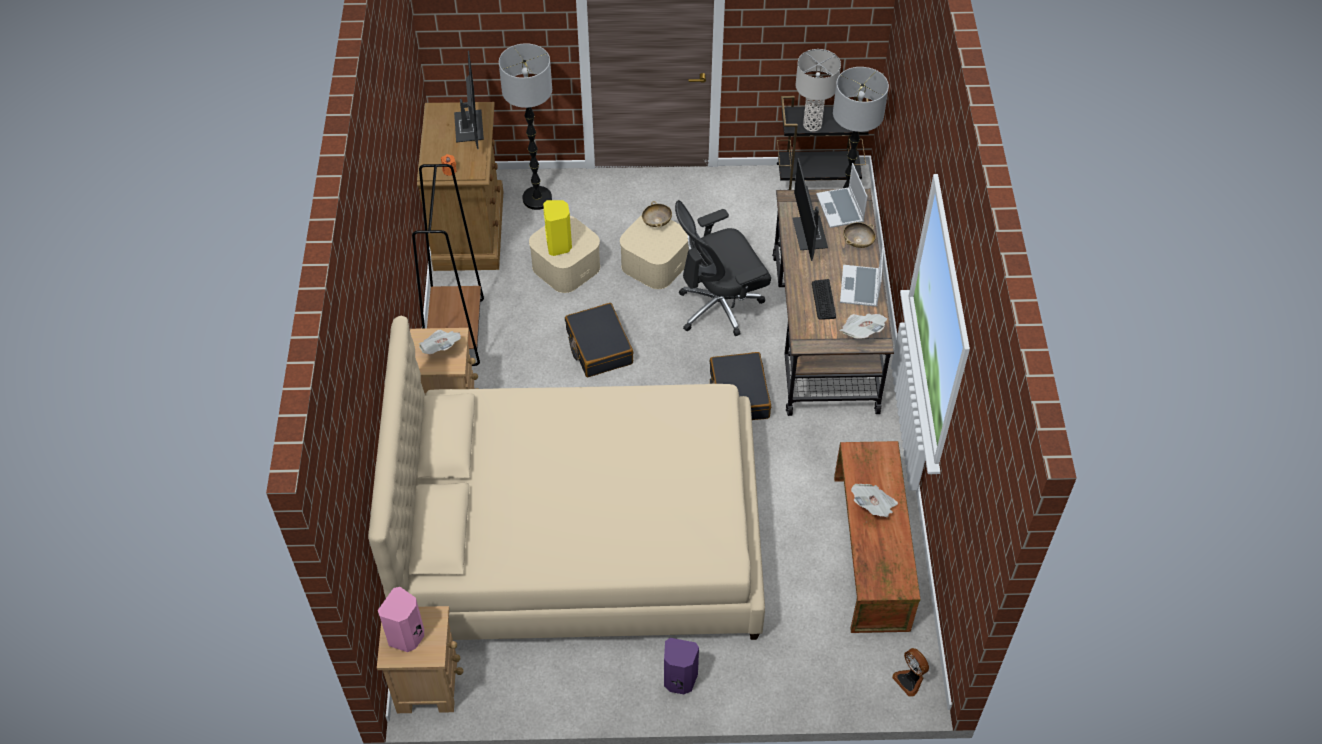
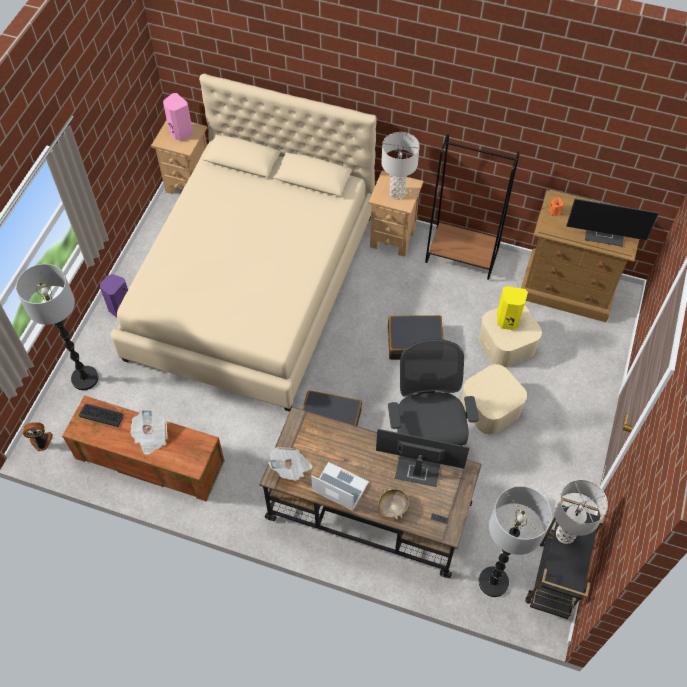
camera: 110 degrees right, 5 degrees up
(441, 348) = (397, 193): newspaper -> white table lamp
(537, 199) = (590, 343): floor lamp -> floor lamp (85, 378)
(656, 222) = (513, 398): beige bowl -> none
(823, 300) = (337, 452): keyboard -> keyboard (101, 415)
(841, 209) = (438, 509): laptop -> none

